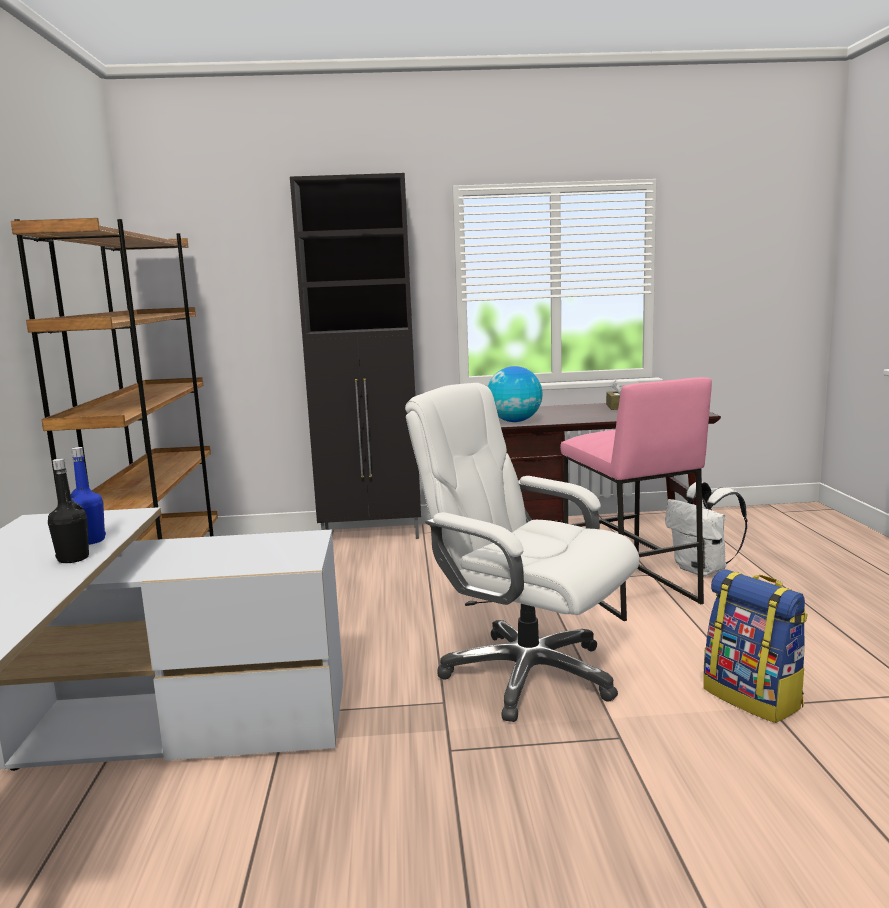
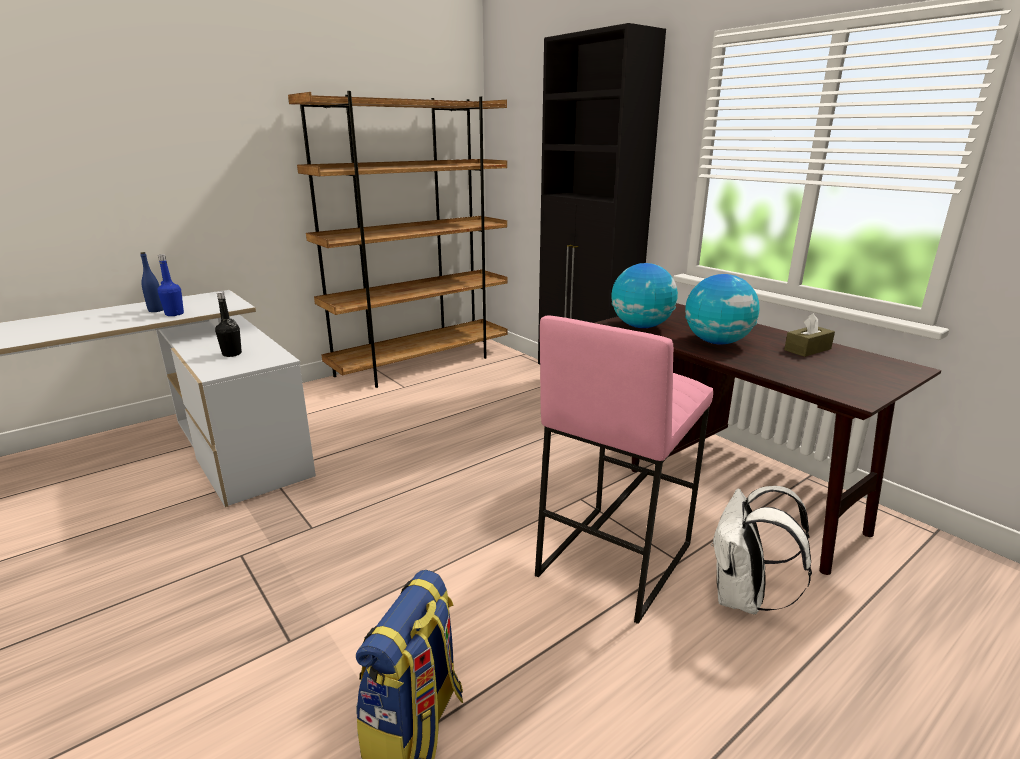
camera: 55 degrees right, 10 degrees up
(38, 550) = (156, 310): none -> blue bottle
(73, 558) = (138, 320): black bottle -> black bottle (232, 354)
(527, 674) = (380, 551): white office chair -> none
(576, 415) = (716, 342): none -> globe

